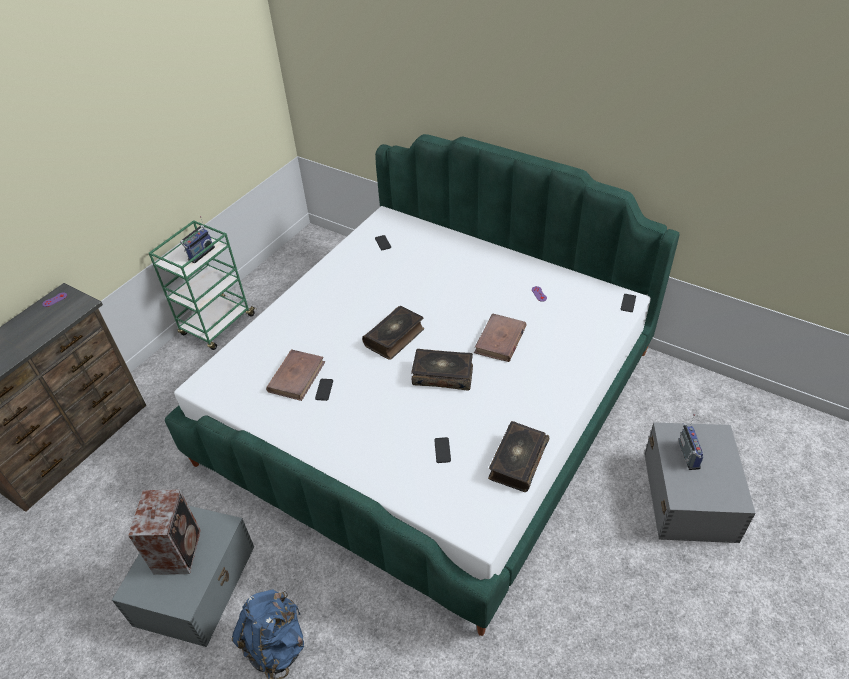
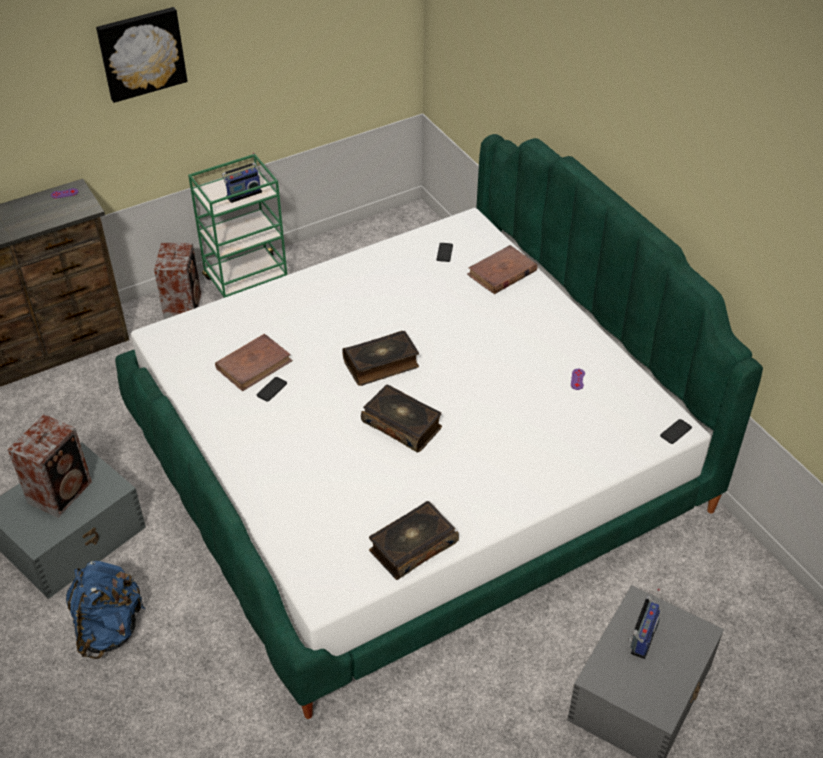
camera: 25 degrees right, 0 degrees up
(84, 156) = (141, 53): none -> picture
(175, 361) = (183, 305): none -> speaker
(442, 450) = (345, 501): phone -> none
(500, 340) = (492, 413): brown book -> brown book (501, 273)

